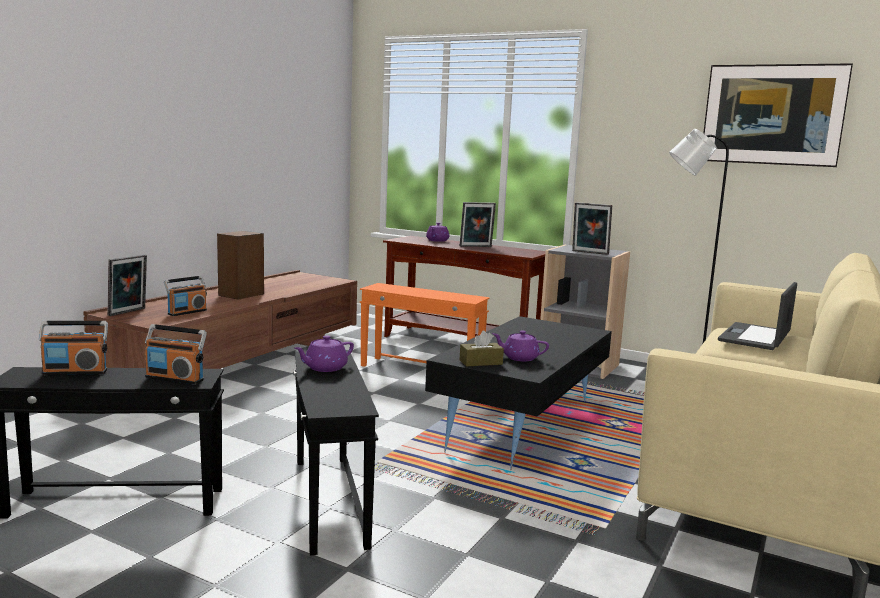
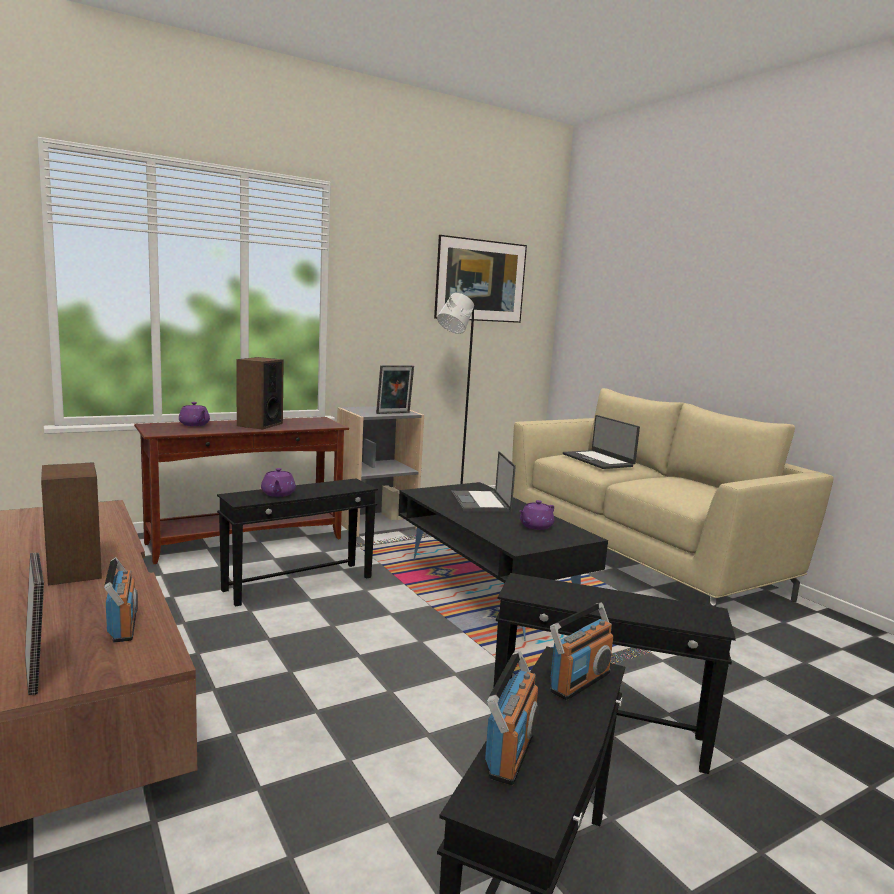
camera: 60 degrees left, 0 degrees up
(324, 368) = (573, 597): purple teapot -> purple teapot (278, 494)
(420, 371) = (299, 584): orange side table -> black side table
(476, 247) = (259, 424): picture frame -> speaker
(481, 362) = (539, 541): brown tissue box -> none
(546, 337) = (481, 502): none -> laptop

